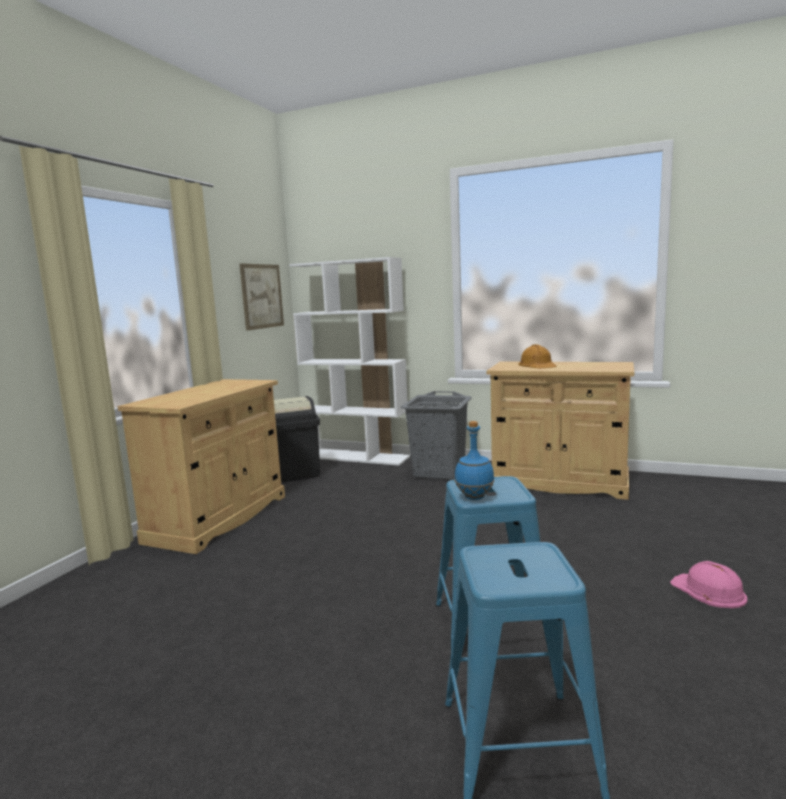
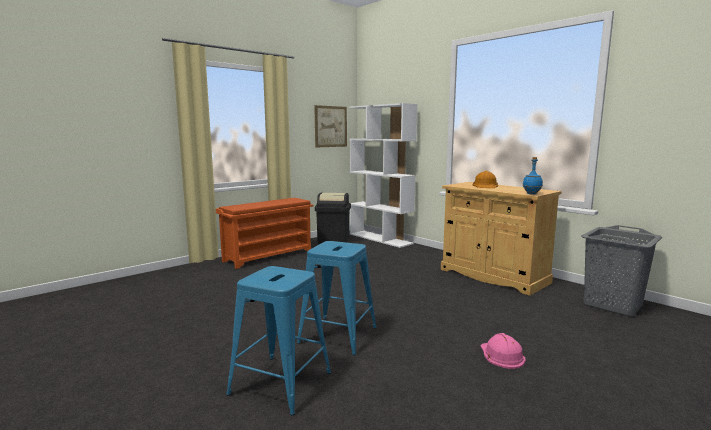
camera: 25 degrees right, 0 degrees up
(219, 518) = (268, 256): beige cabinet -> orange shoe rack
(439, 472) = (420, 255): grey laundry basket -> grey laundry basket (613, 305)
(474, 497) = (321, 249): blue bottle -> blue bottle (531, 194)

